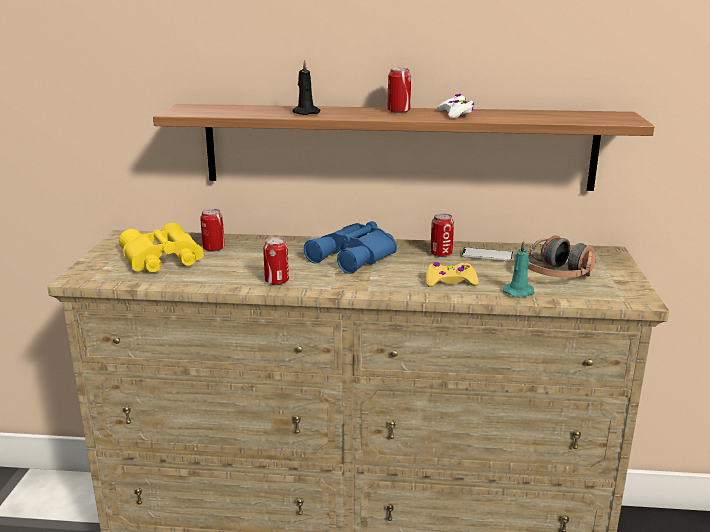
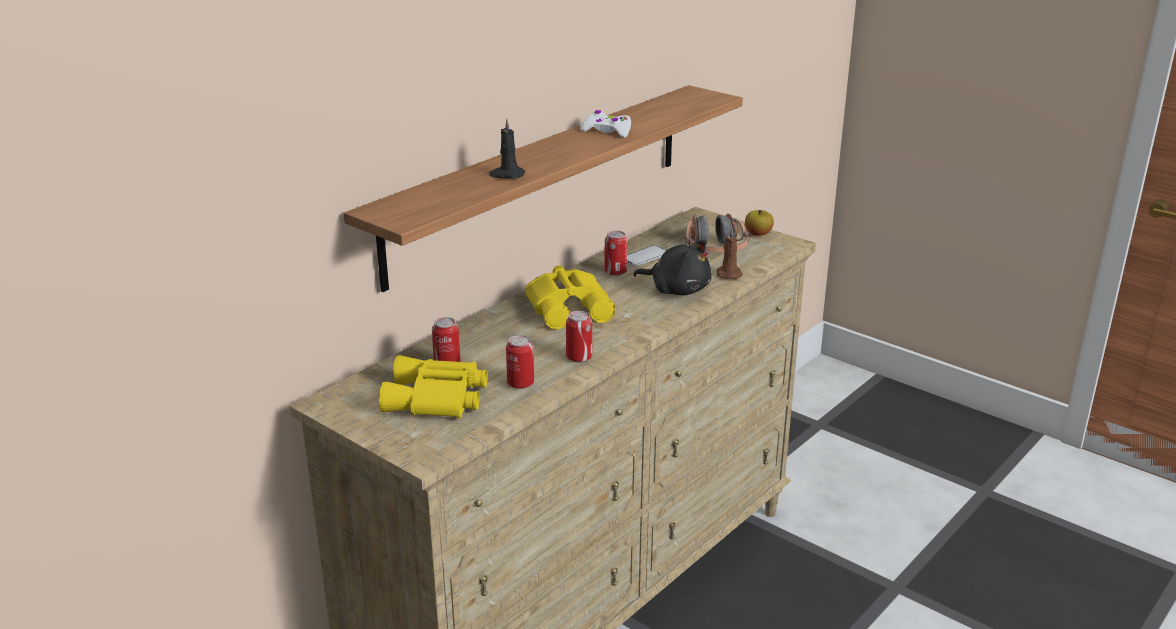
camera: 55 degrees left, 5 degrees up
(355, 257) = (570, 307): blue binoculars -> yellow binoculars
(398, 111) = (563, 144): can -> can (520, 383)
(450, 282) = (677, 290): yellow game controller -> black plush toy
(519, 292) = (728, 274): turquoise candle -> brown candle
(627, 282) = (758, 234): none -> apple

